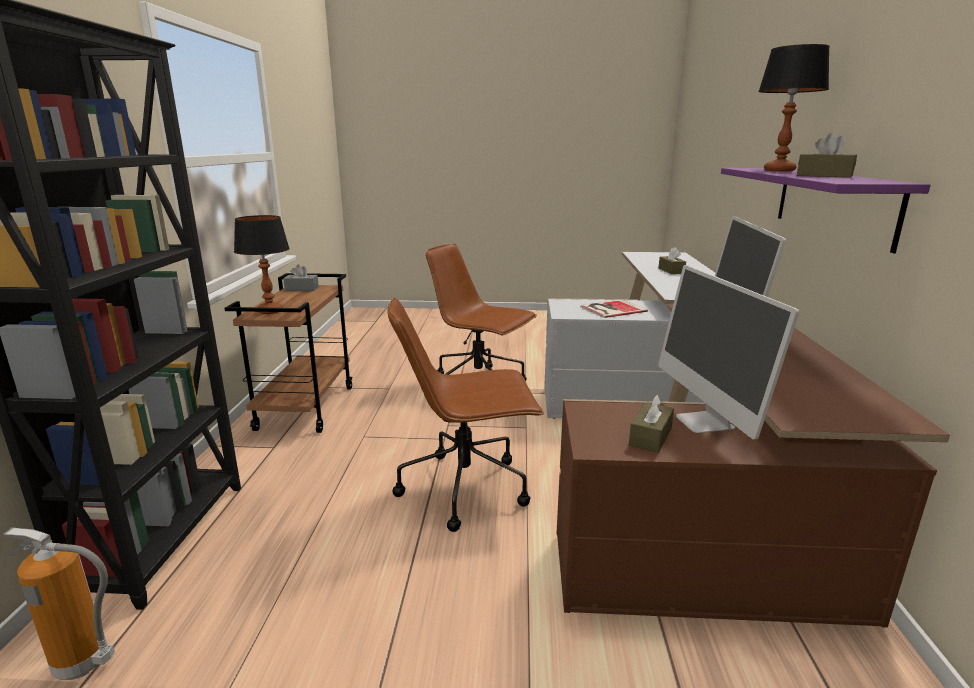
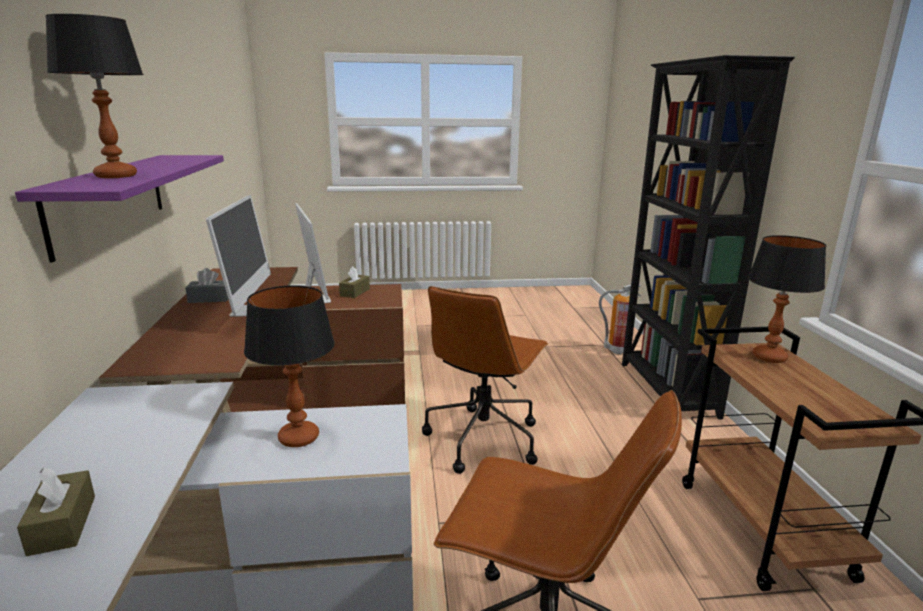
camera: 170 degrees right, 0 degrees up
(302, 289) = (857, 417): grey tissue box -> grey tissue box (209, 299)
(466, 487) = (483, 438): brown office chair -> brown office chair turned 135 degrees clockwise
(611, 309) = (299, 438): book -> table lamp
(824, 176) = (159, 163): brown tissue box -> none

